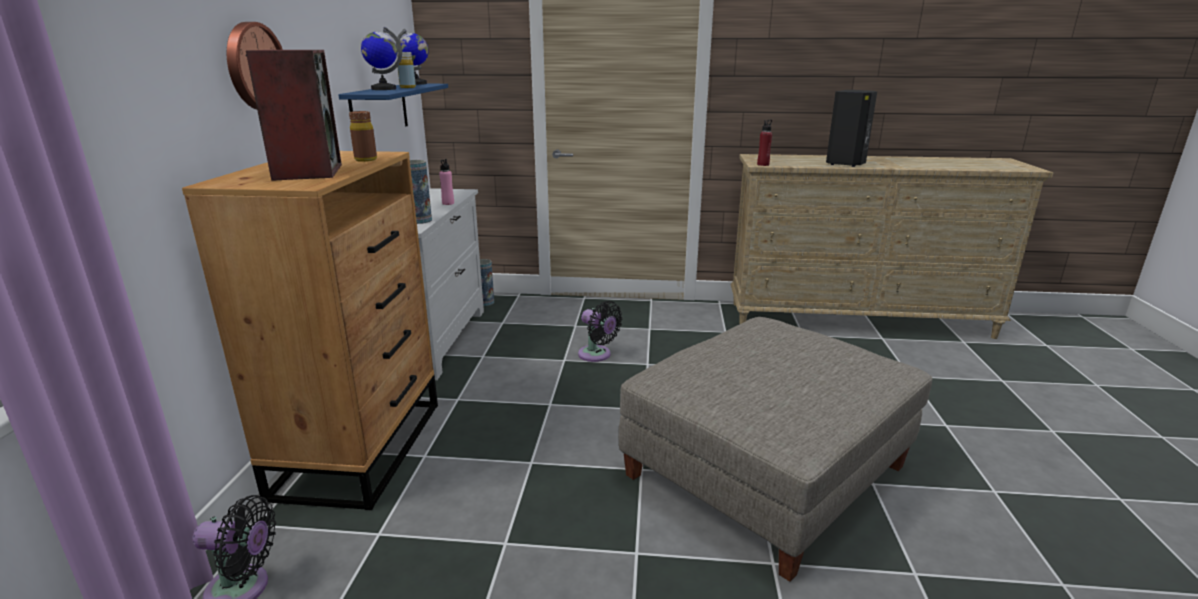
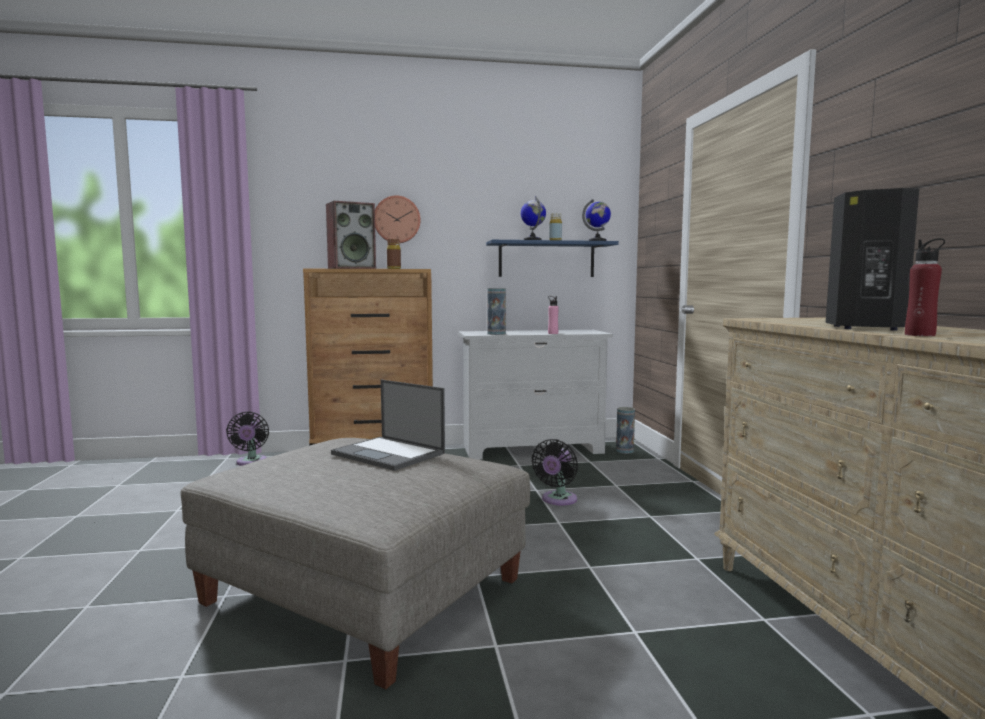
camera: 75 degrees right, 15 degrees down
(745, 353) = (389, 454): none -> laptop
(763, 164) = (752, 319): red bottle -> red bottle (920, 335)

